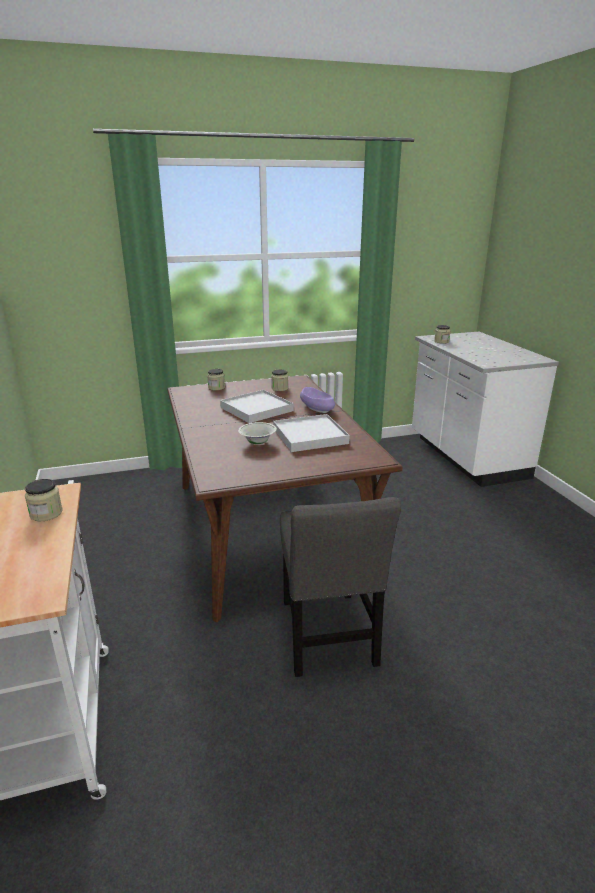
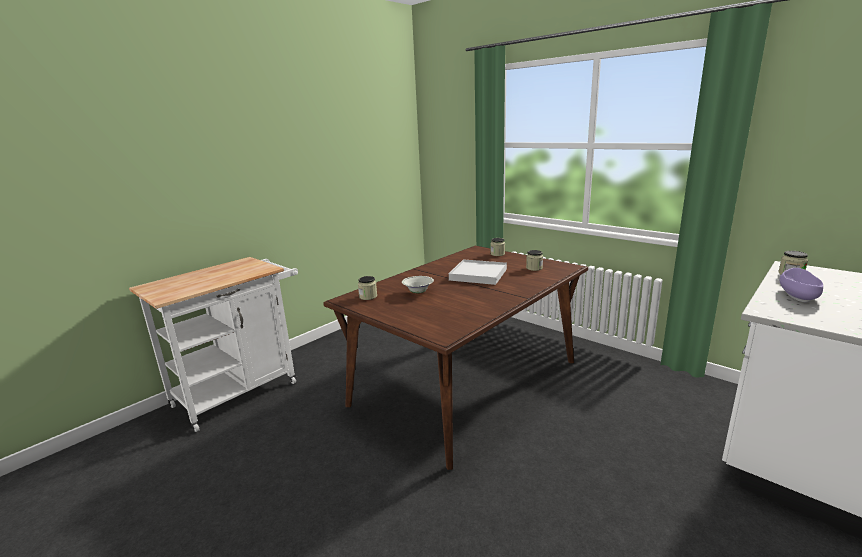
camera: 60 degrees right, 5 degrees down
(46, 513) = (244, 274): jar -> jar (368, 296)
(310, 436) = (454, 303): white tray -> none
(316, 408) = (516, 289): purple bowl -> purple bowl (797, 294)
(328, 637) = (364, 463): grey chair -> none

